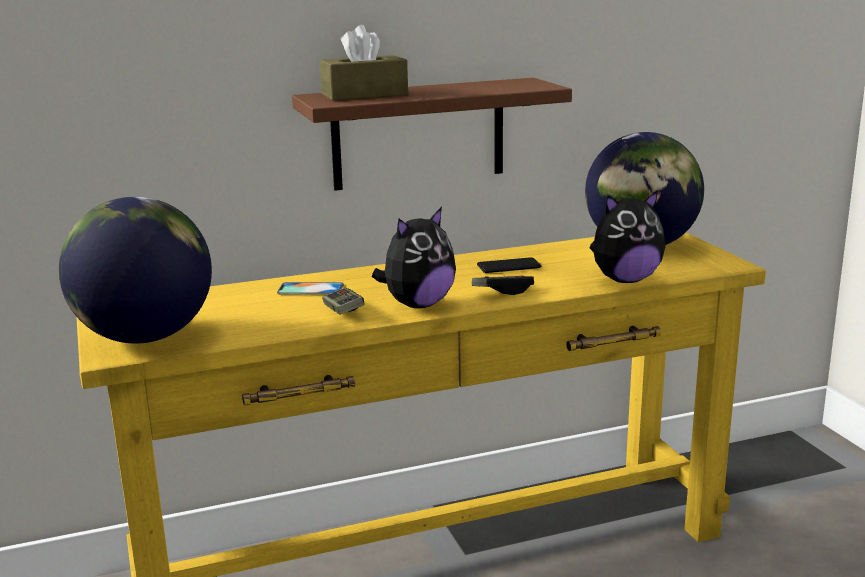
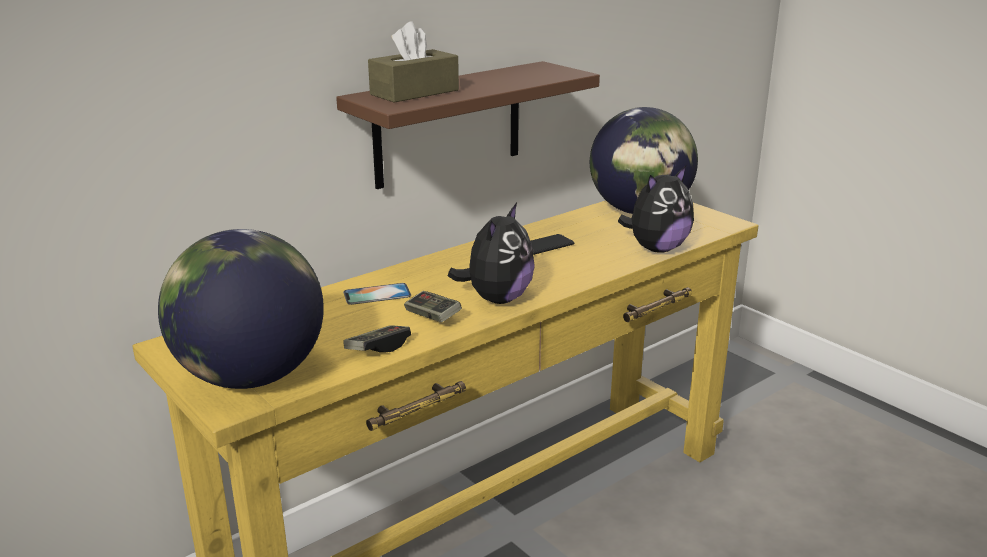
camera: 20 degrees left, 5 degrees up
(502, 291) = (562, 274): game controller -> game controller (378, 348)

